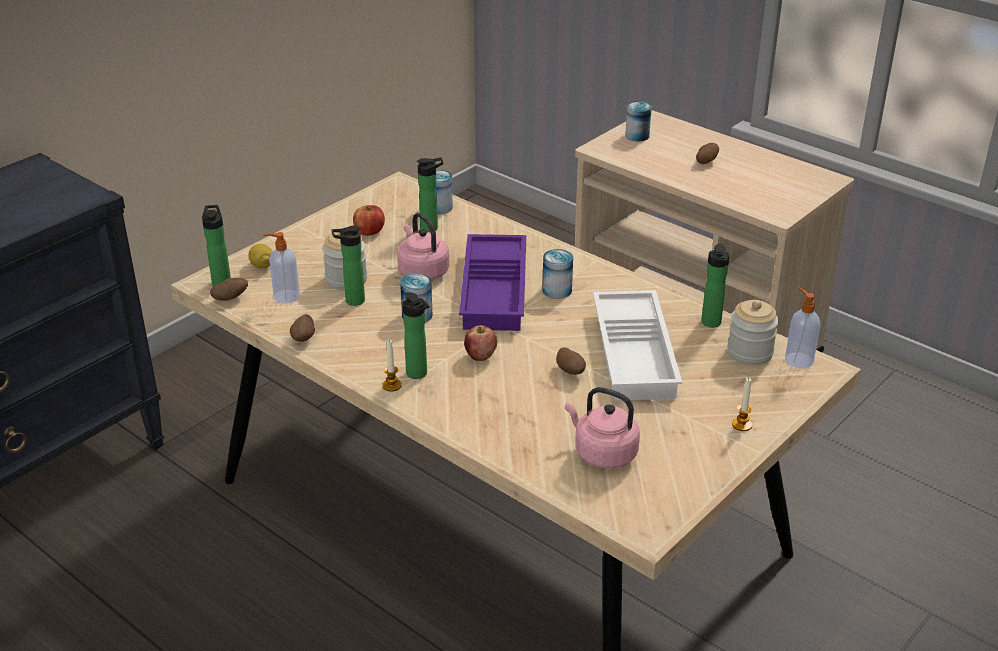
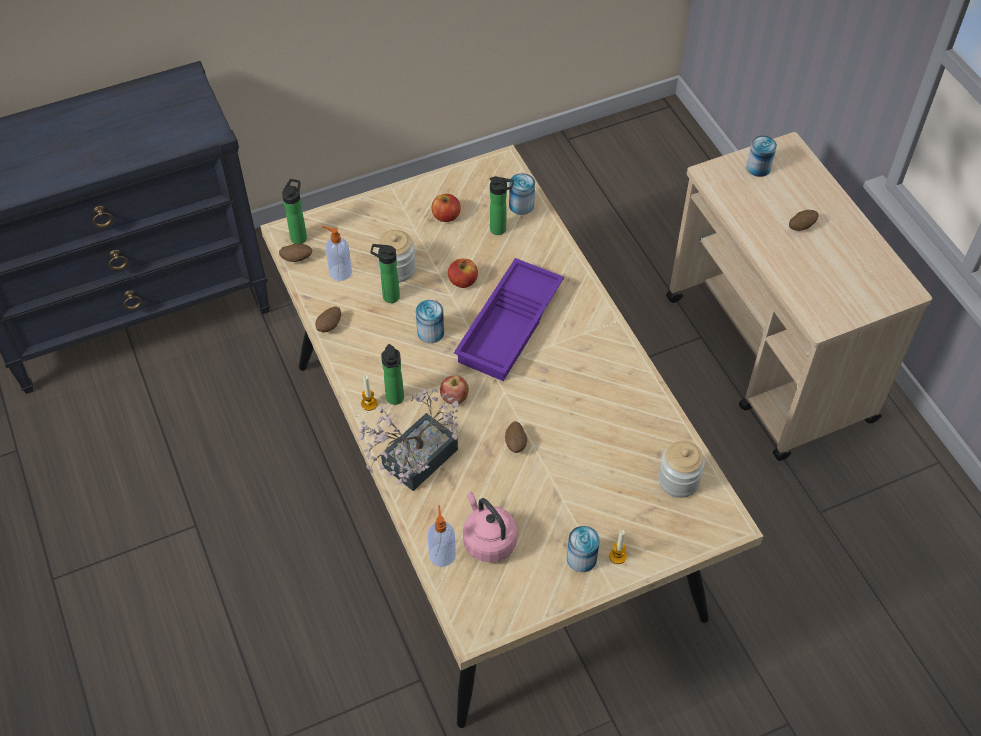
camera: 25 degrees right, 20 degrees up
(262, 266) = (339, 228): lemon -> none
(422, 271) = (463, 281): pink kettle -> apple
(475, 417) = (413, 463): none -> potted plant
(557, 290) = (561, 345): can -> can (581, 558)
(636, 353) = (582, 444): white tray -> none
(711, 324) = (667, 434): bottle -> none
(798, 360) = (715, 504): soap dispenser -> soap dispenser (442, 554)

